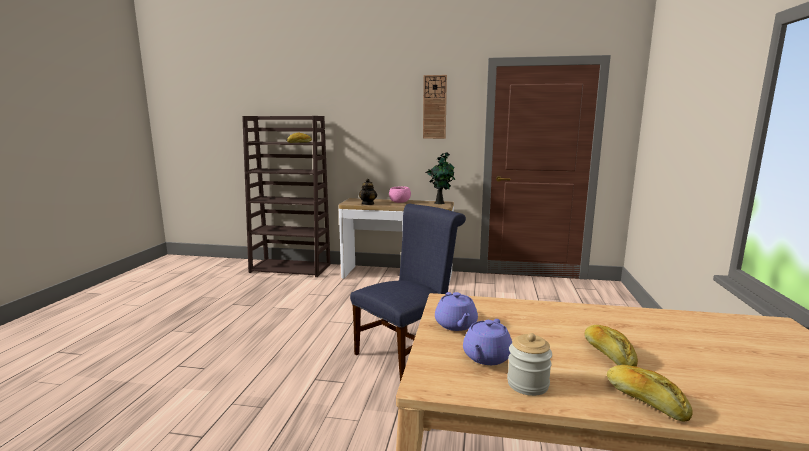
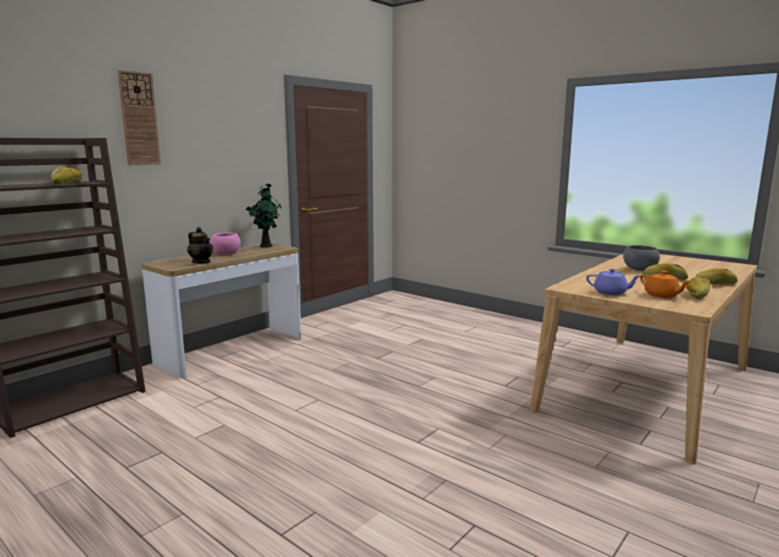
camera: 60 degrees left, 0 degrees up
(407, 352) = (414, 389): blue chair -> none
(434, 107) = (237, 128): wall clock -> wall clock (139, 119)
(486, 357) = (662, 295): purple teapot -> orange teapot
(527, 384) = (696, 295): jar -> bread
(641, 333) = (639, 269): none -> grey bowl

